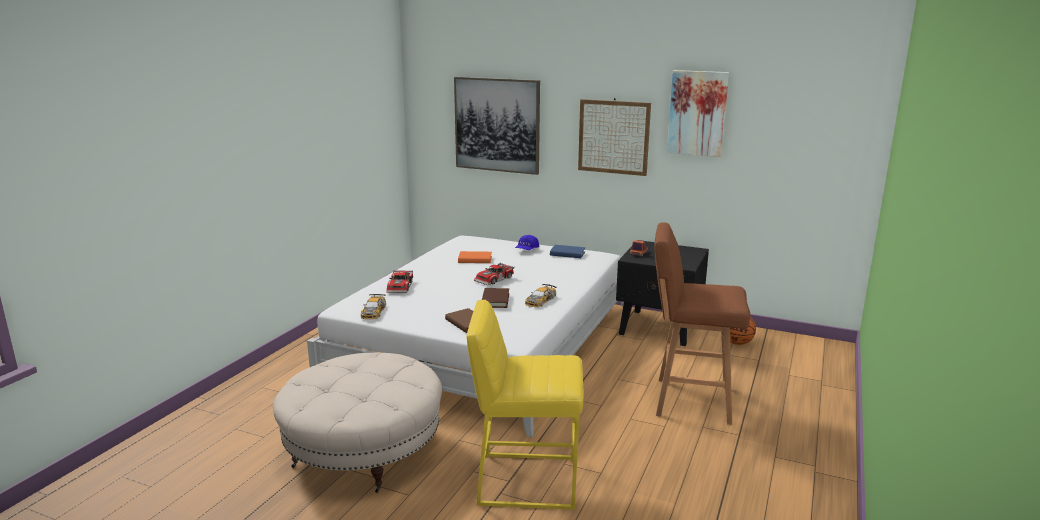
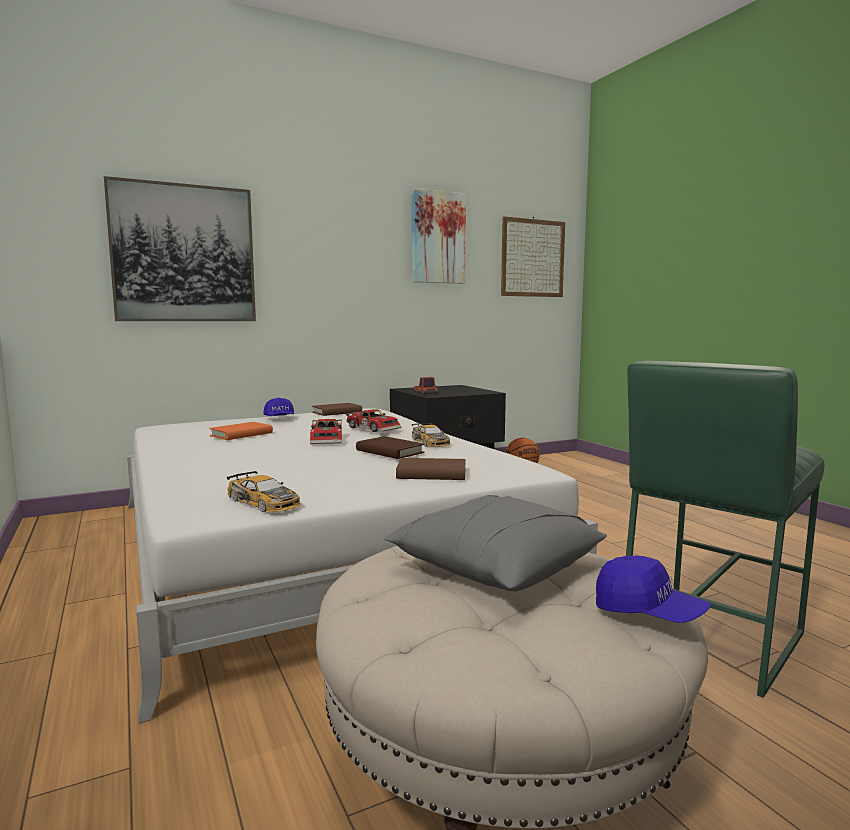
camera: 50 degrees left, 10 degrees down
(362, 413) = (648, 613): none -> blue cap
(374, 376) = (495, 567): none -> grey pillow
(401, 286) = (219, 472): toy car -> toy car (374, 428)
(525, 480) = (710, 639): yellow stool -> green stool
(567, 254) = (337, 412): blue book -> brown book
(613, 136) = (351, 265): picture -> picture (532, 257)
(689, 400) = (602, 513): brown stool -> none

